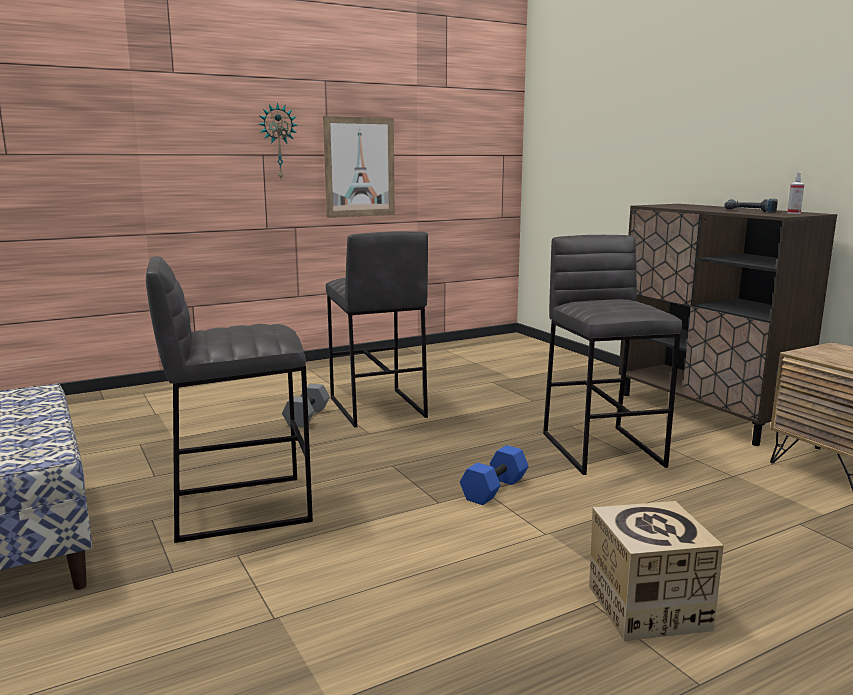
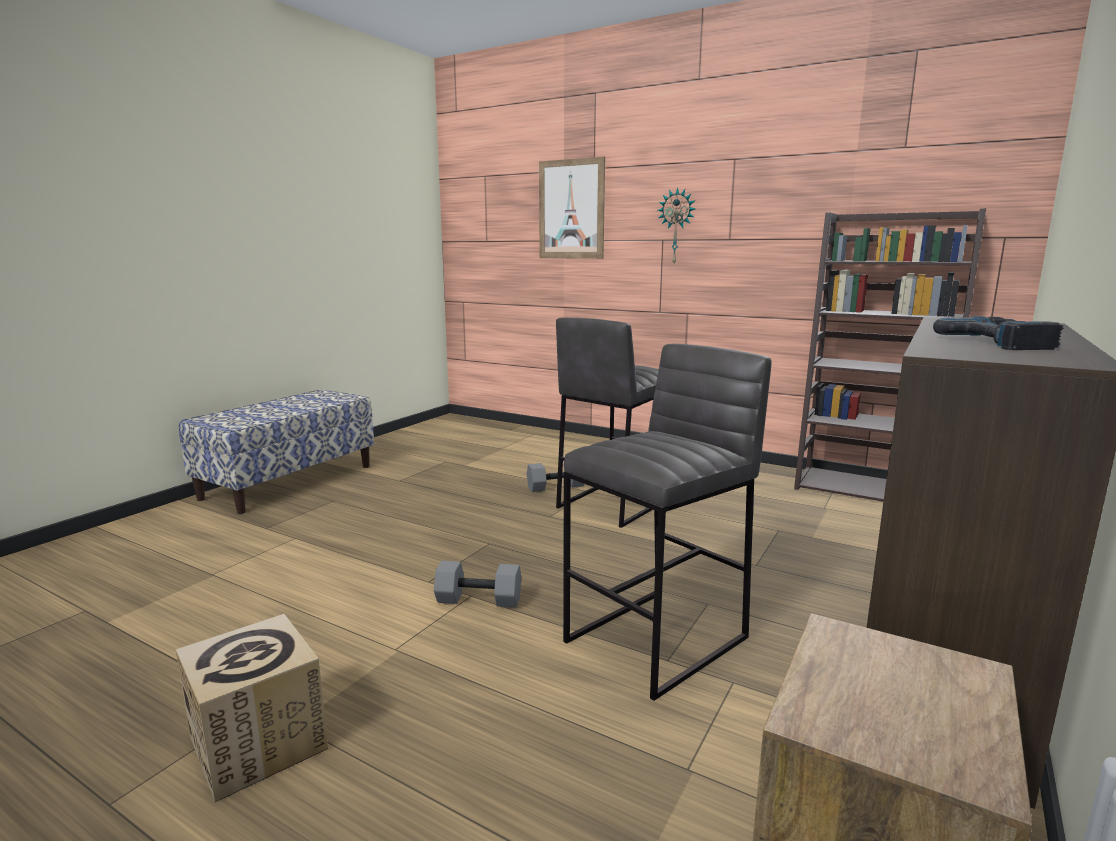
camera: 60 degrees right, 0 degrees up
(239, 507) = (368, 516): grey stool -> none
(359, 167) = (764, 253): picture -> picture (571, 209)
(464, 347) = (868, 490): none -> brown bookcase
(495, 490) = (477, 600): blue dumbbell -> grey dumbbell
(793, 213) = (1027, 356): spray bottle -> none

